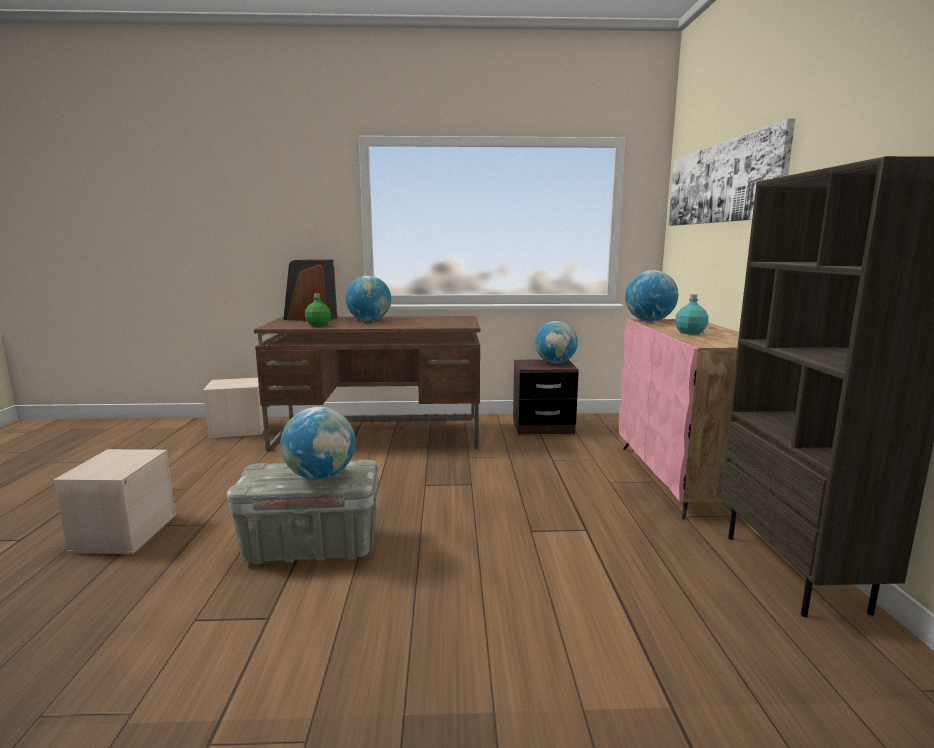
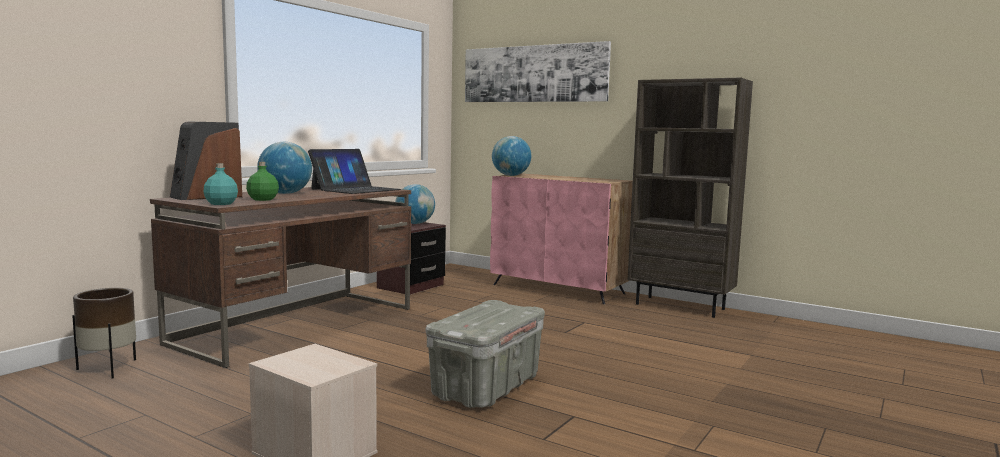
camera: 55 degrees left, 5 degrees down
(237, 430) = (108, 369): beige storage box -> brown planter
(320, 476) = (502, 312): globe -> none
(439, 322) = (355, 189): none -> laptop
(689, 333) = (567, 179): turquoise bottle -> turquoise bottle (220, 204)

